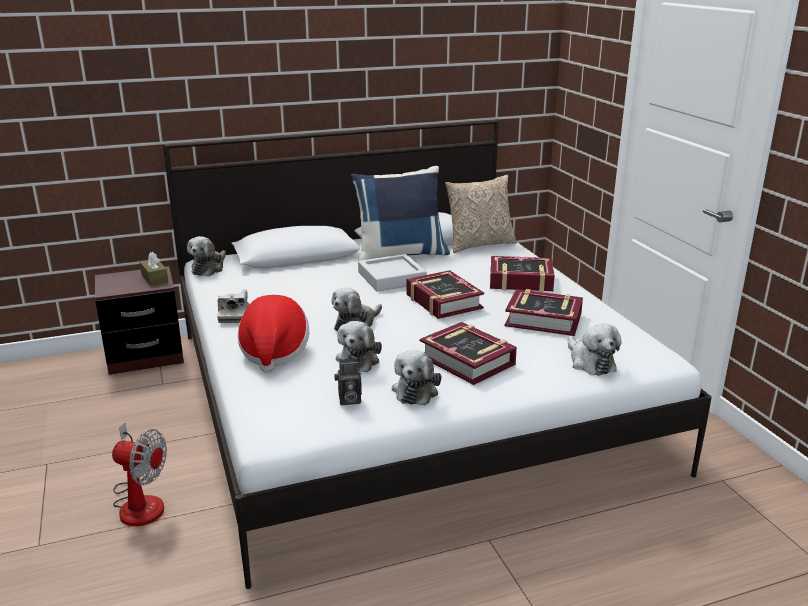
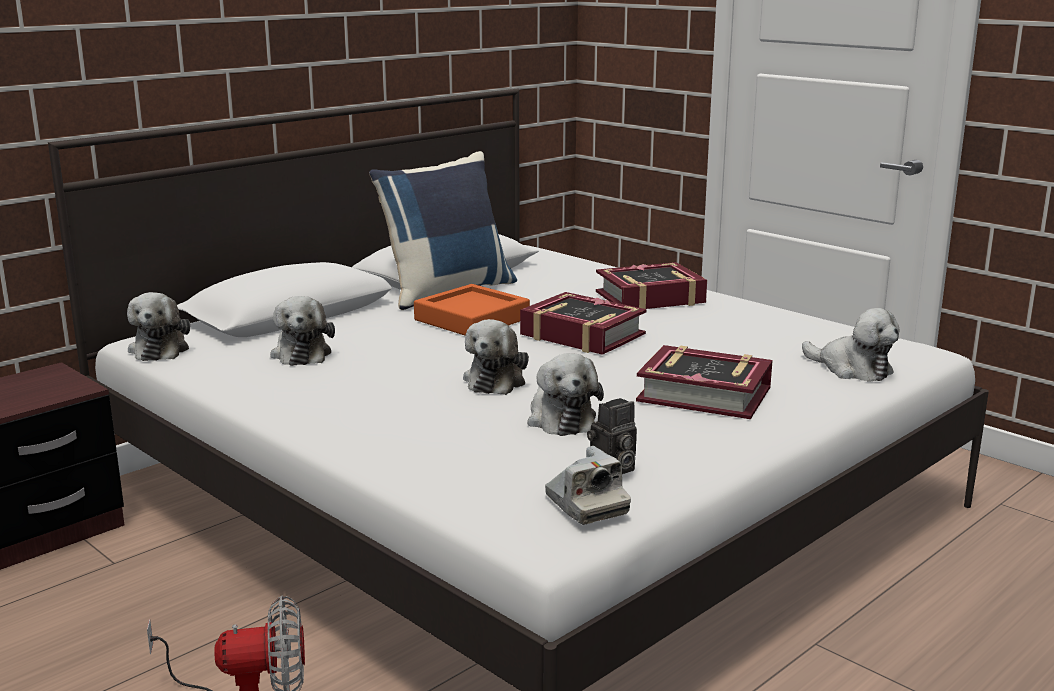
camera: 25 degrees left, 5 degrees down
(154, 278) = (56, 382): brown tissue box -> none
(234, 316) = (289, 402): camera -> camera (586, 505)
(274, 352) = (418, 435): hat -> none
(391, 278) = (472, 319): grey tray -> orange tray
(416, 390) = (684, 440): plush toy -> plush toy (301, 353)
(479, 244) = (540, 266): pillow -> none
(543, 319) = (735, 334): book -> none

